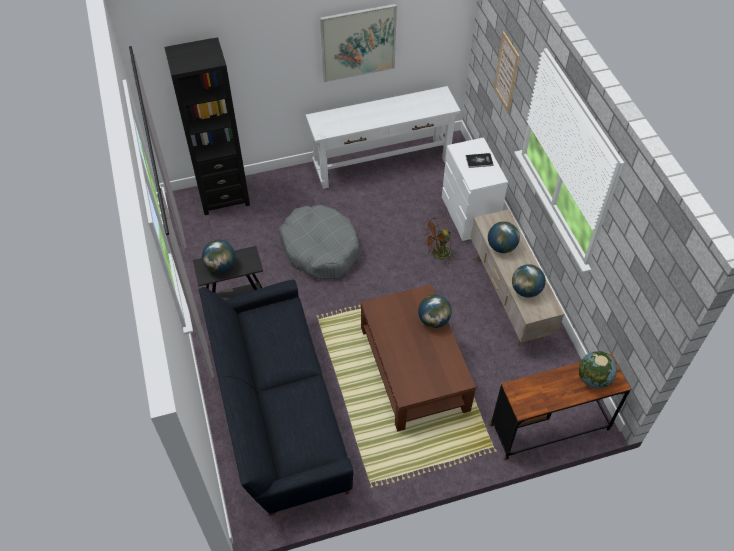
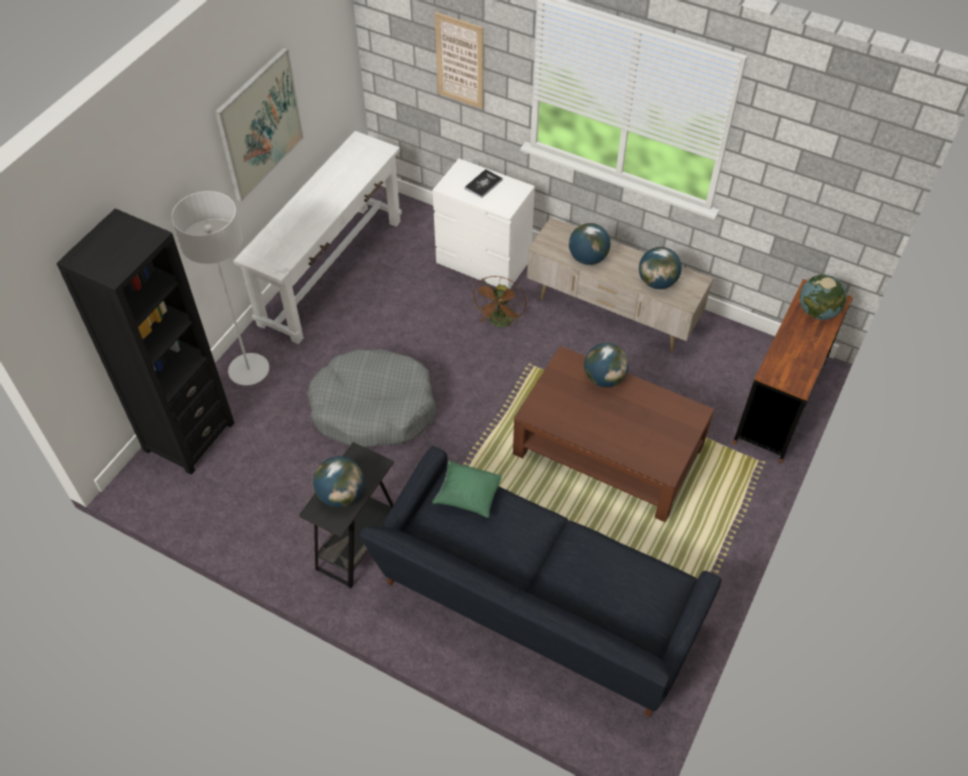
camera: 45 degrees left, 0 degrees up
(283, 319) = (467, 496): none -> green pillow
(285, 184) = (249, 370): none -> grey floor lamp

